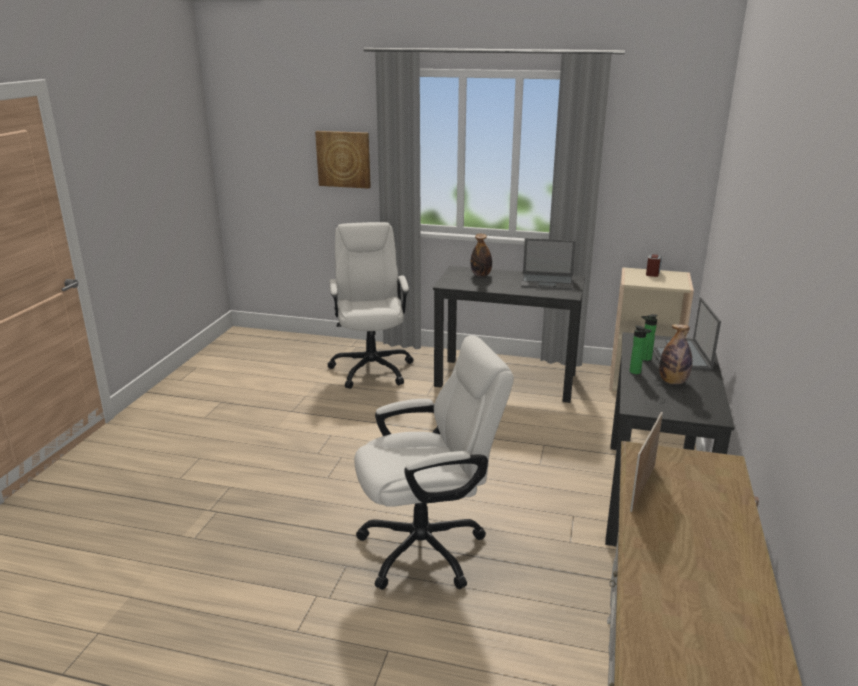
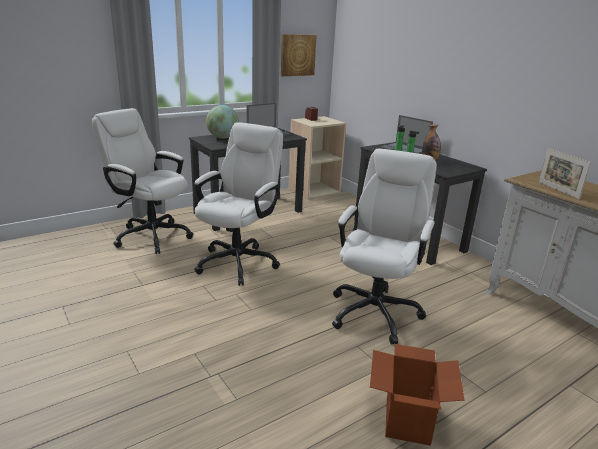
camera: 50 degrees left, 0 degrees up
(262, 649) = (407, 419): none -> cardboard box
(344, 159) = (72, 54): picture -> picture (297, 55)
(397, 429) = (239, 262): none -> white office chair
(481, 275) = (223, 138): bottle -> globe

